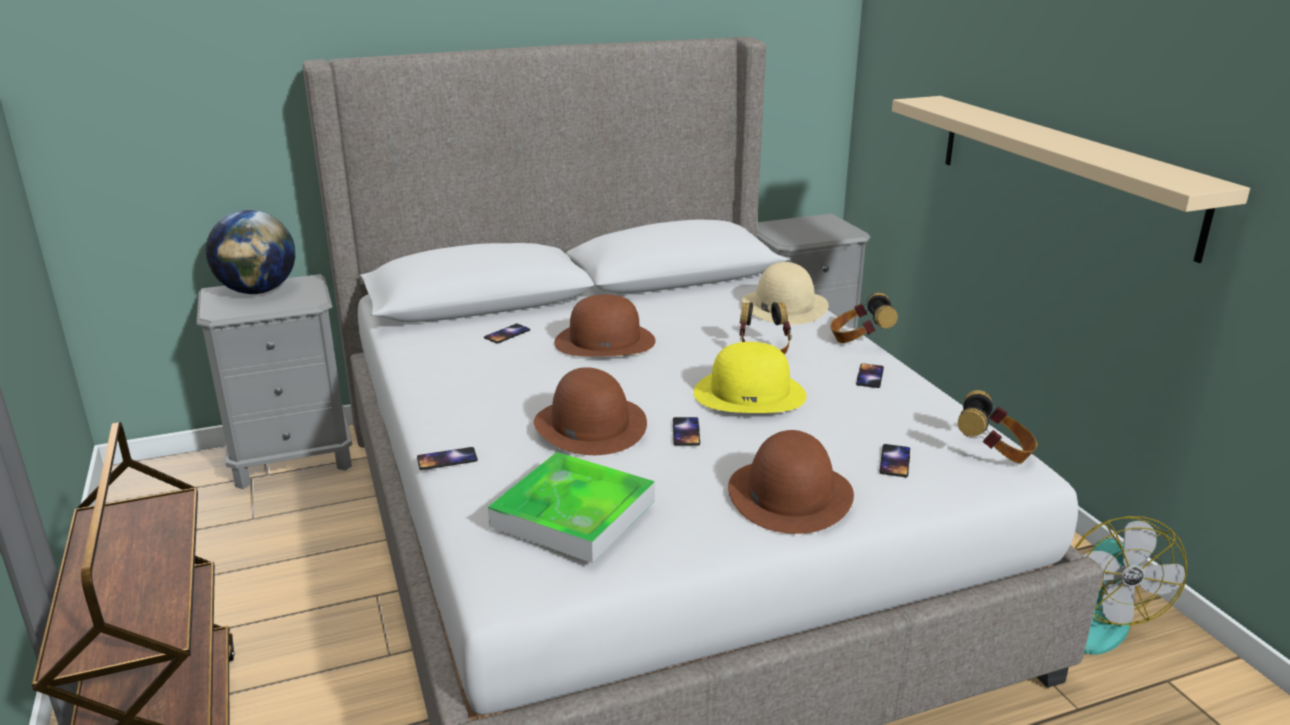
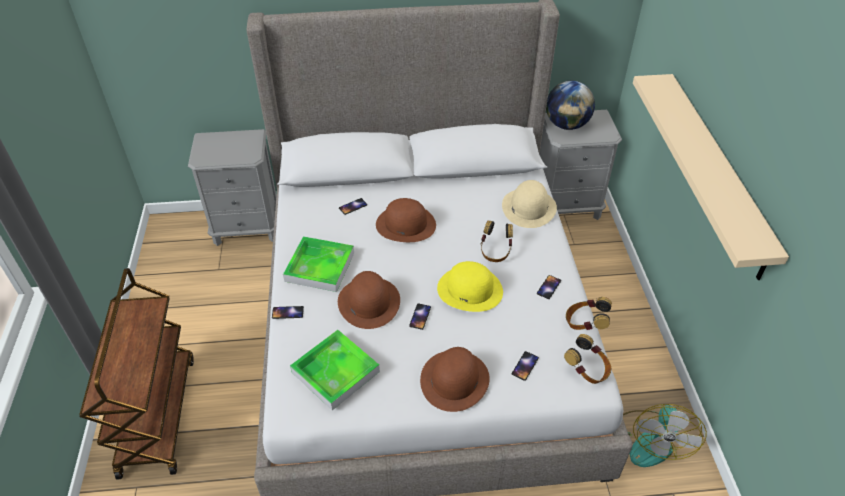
camera: 15 degrees right, 20 degrees up
(258, 291) = (225, 141): globe -> globe (566, 125)
(482, 401) = (320, 267): none -> tray
(859, 340) = (560, 250): headphones -> headphones (585, 324)

